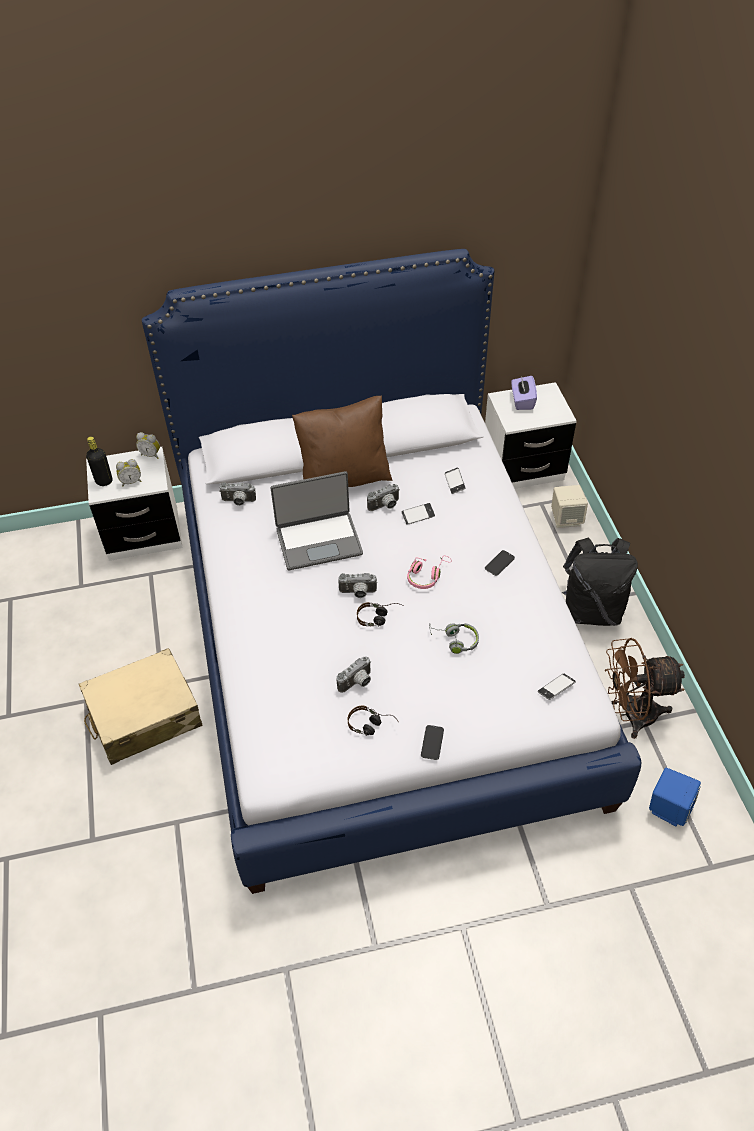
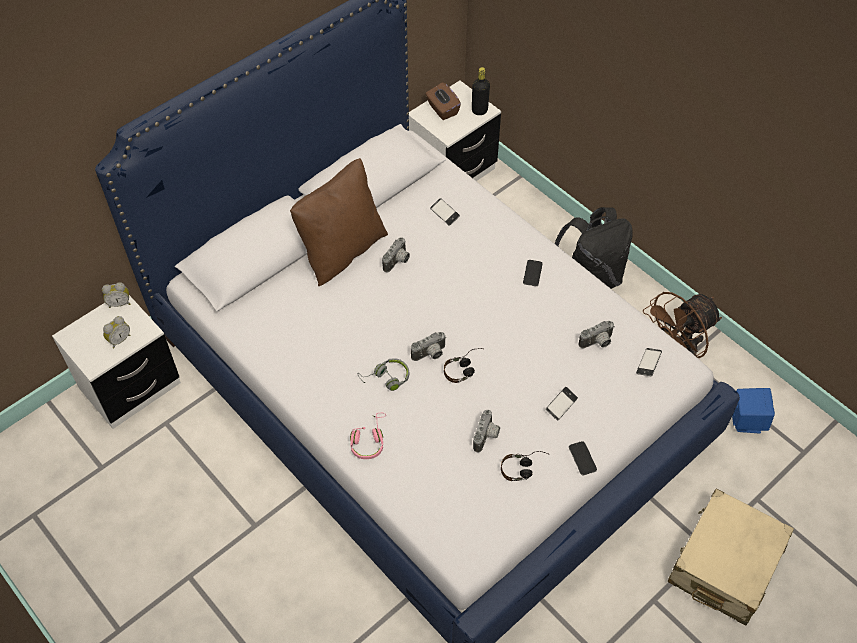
camera: 30 degrees left, 5 degrees up
(104, 481) = (89, 351): black bottle -> black bottle (479, 110)
(144, 716) = (257, 563): beige suitcase -> beige suitcase (725, 564)
(238, 502) = (257, 315): camera -> camera (597, 343)
(319, 540) = (360, 320): laptop -> none
(418, 515) = (433, 258): phone -> phone (561, 405)
(427, 575) = (479, 311): pink headphones -> pink headphones (369, 440)
(454, 640) = (541, 360): grey headphones -> grey headphones (386, 378)
(522, 401) = (442, 109): purple tissue box -> brown tissue box
(566, 519) = (518, 204): beige speaker -> none

